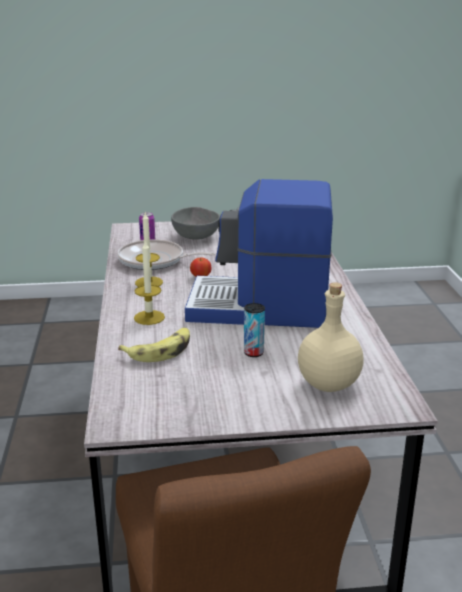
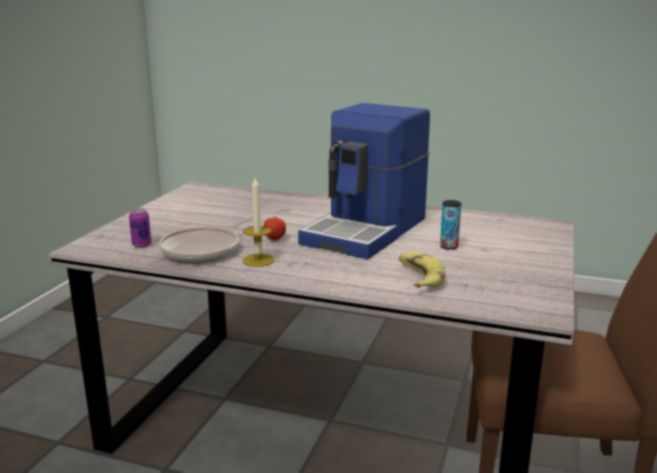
camera: 65 degrees left, 5 degrees down
(149, 317) = (343, 272): candle -> none
(196, 237) = (167, 224): grey bowl -> none
(329, 385) = (515, 235): beige bottle -> none

